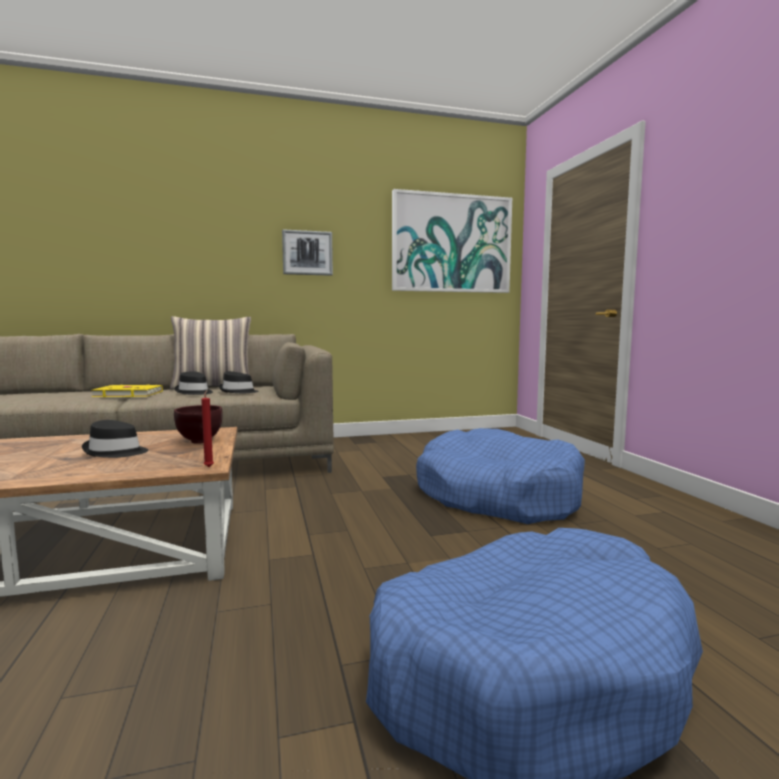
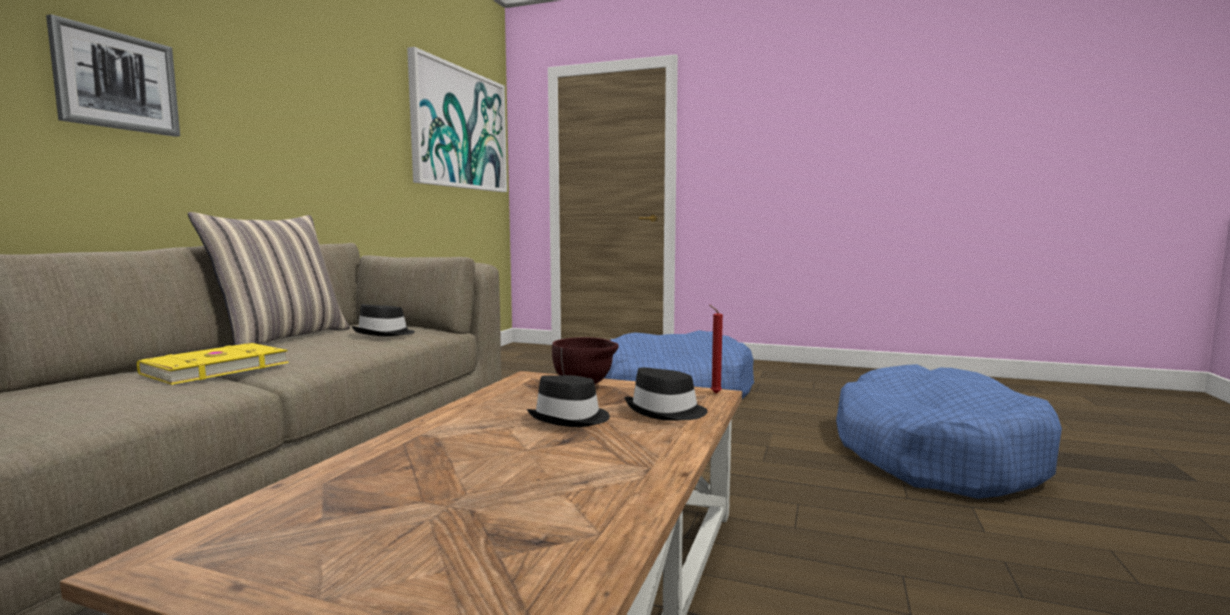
camera: 55 degrees left, 0 degrees up
(194, 392) = (326, 345): black hat -> black hat (666, 412)
(307, 253) = (321, 117): picture -> picture (116, 81)

